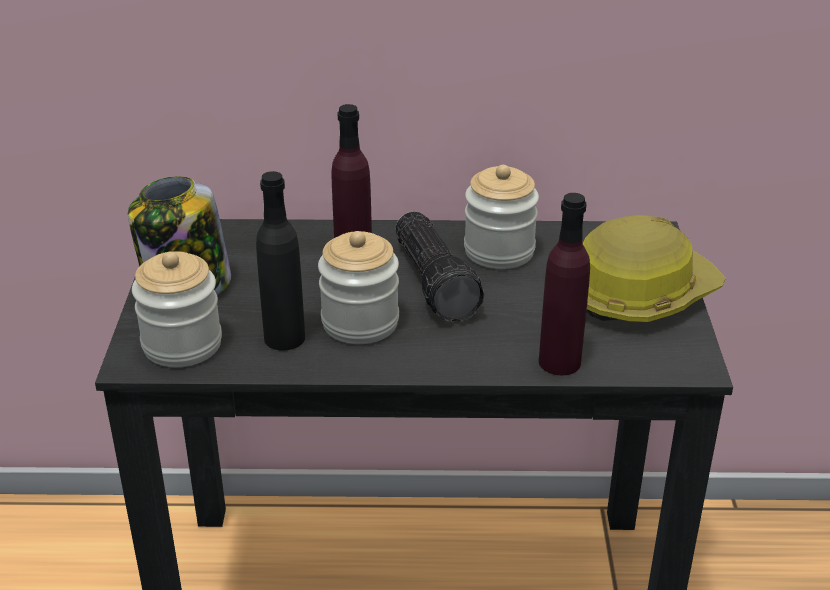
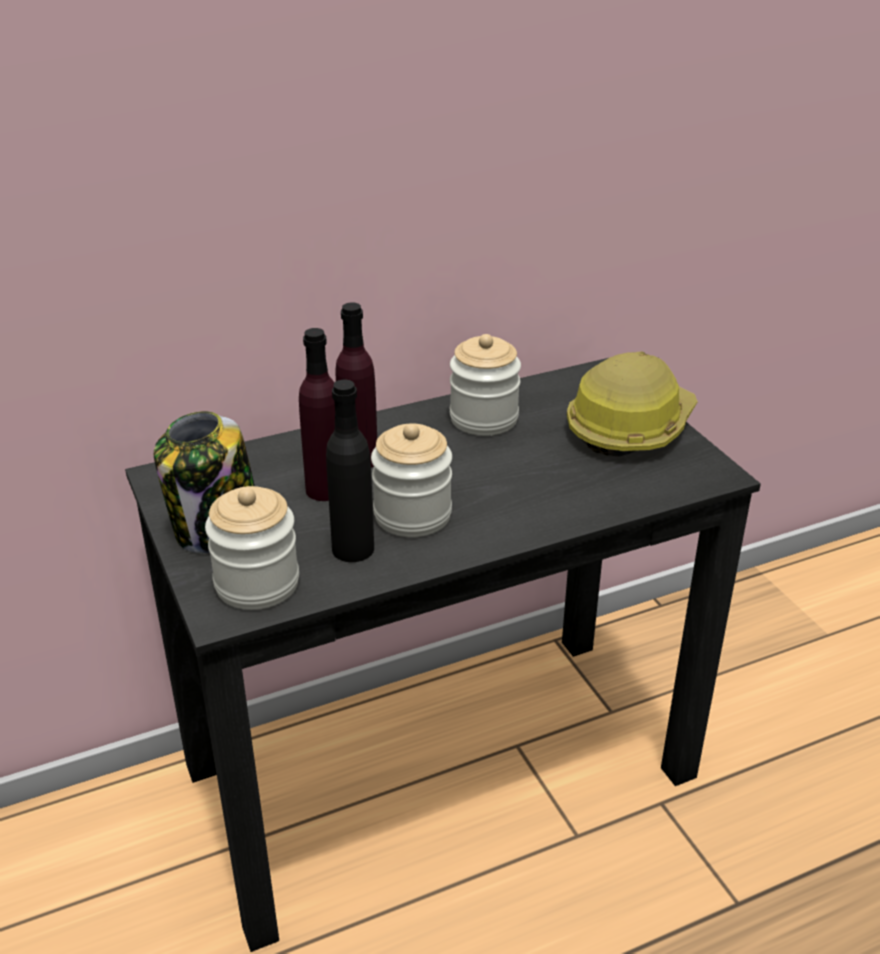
camera: 25 degrees left, 0 degrees up
(437, 282) = (452, 460): flashlight -> none
(559, 362) = (612, 501): purple bottle -> purple bottle (325, 489)

